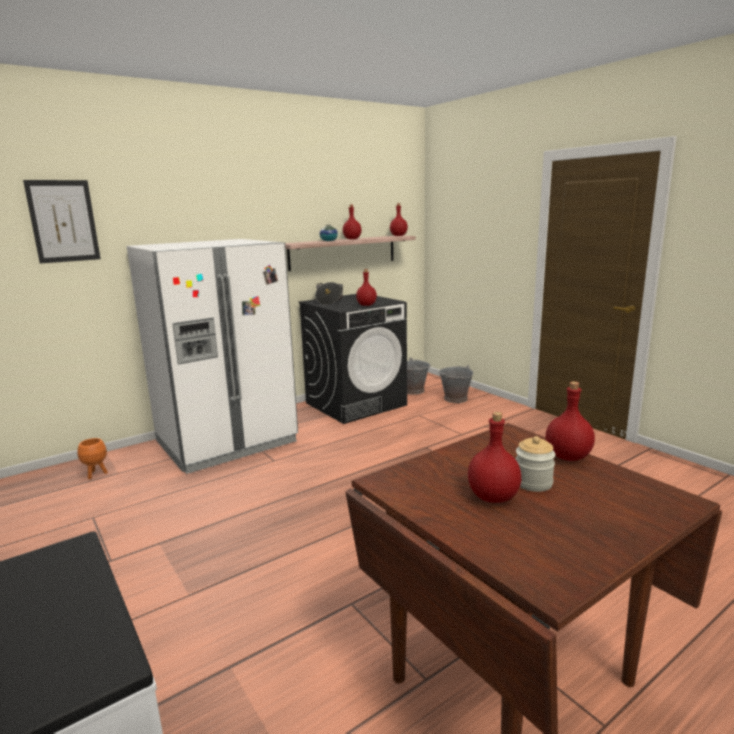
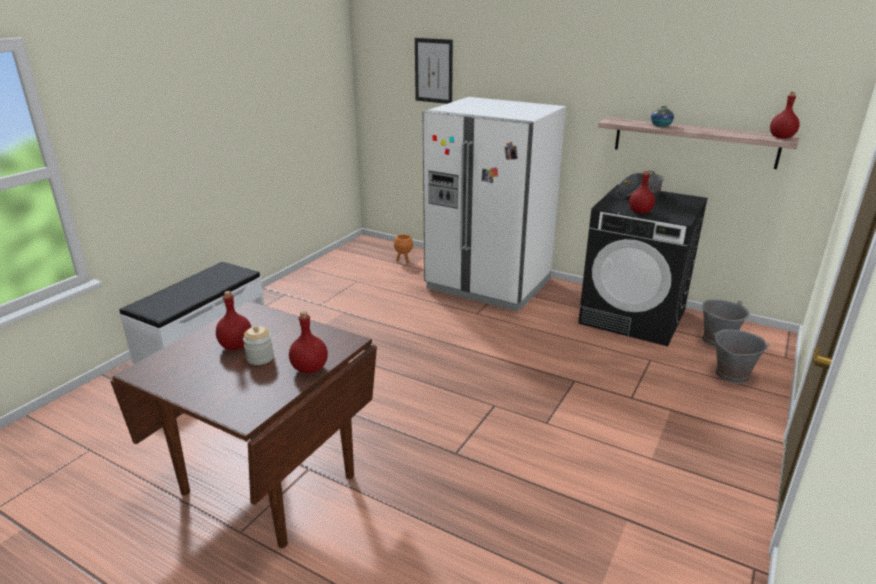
camera: 65 degrees right, 10 degrees up
(352, 239) = (698, 129): red bottle -> none

